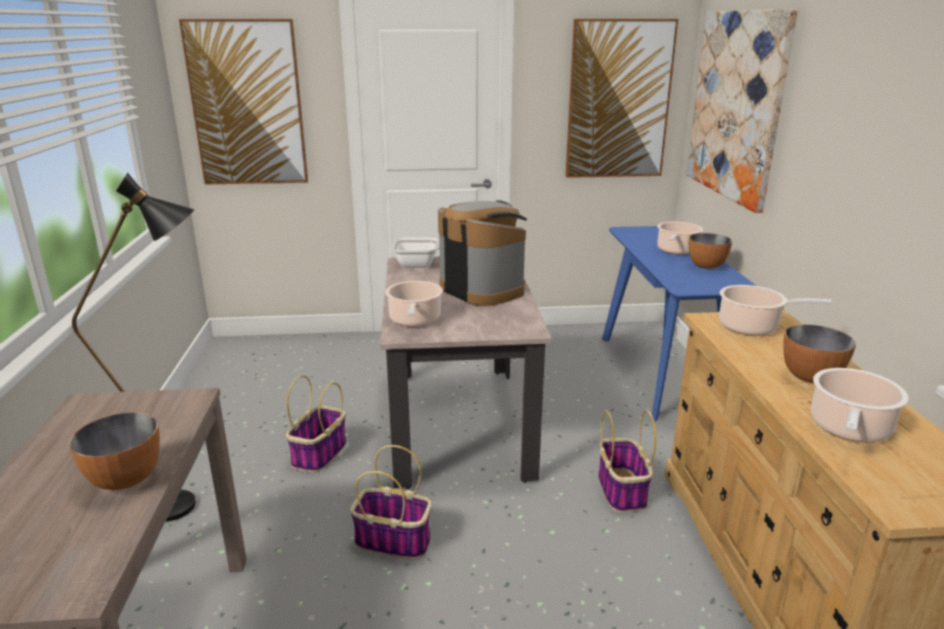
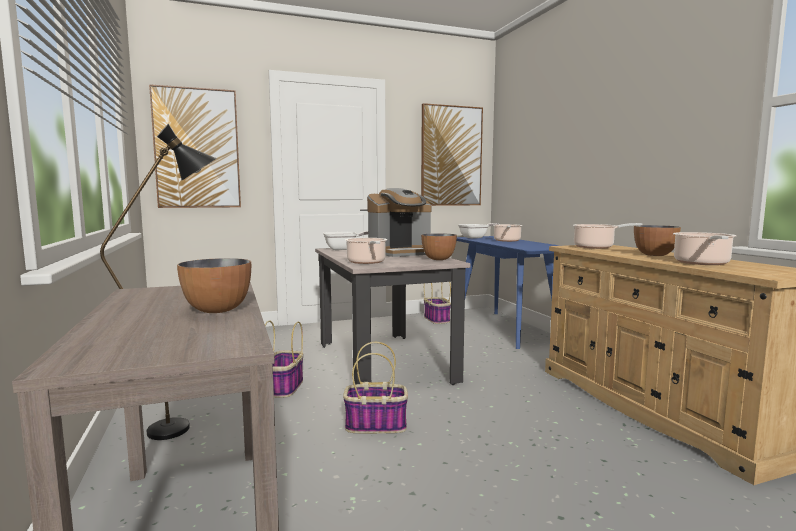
camera: 15 degrees left, 15 degrees down
(482, 289) = (399, 253): coffee machine -> coffee machine turned 120 degrees clockwise
(622, 491) = (523, 382): basket -> basket (437, 319)
(640, 232) = (476, 237): none -> frying pan
(706, 266) = (532, 243): bowl -> bowl (439, 259)
(736, 105) = (532, 147): picture -> none

